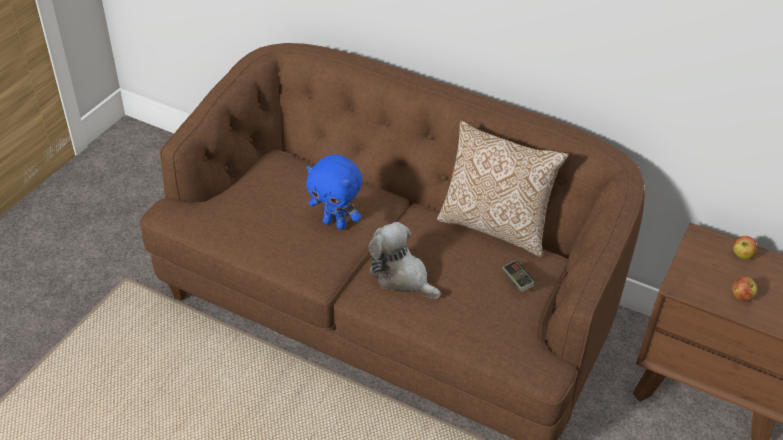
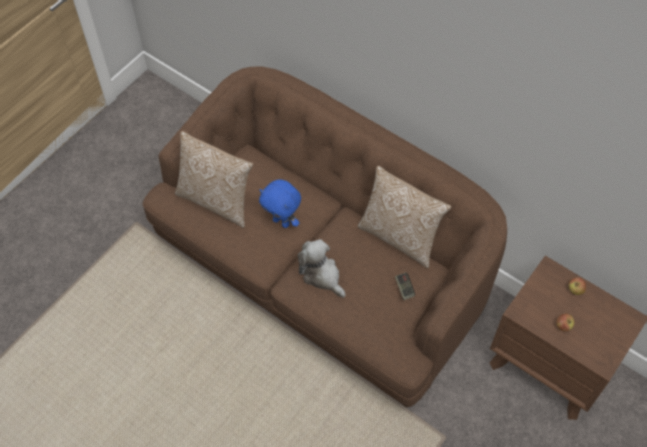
camera: 10 degrees right, 15 degrees up
(243, 207) = (216, 200): none -> pillow

